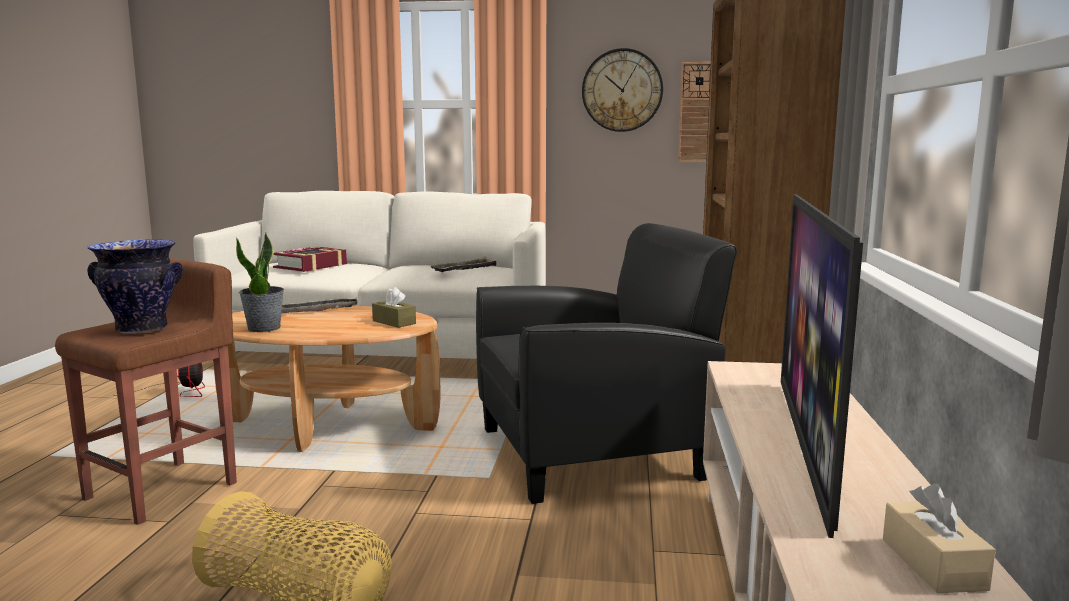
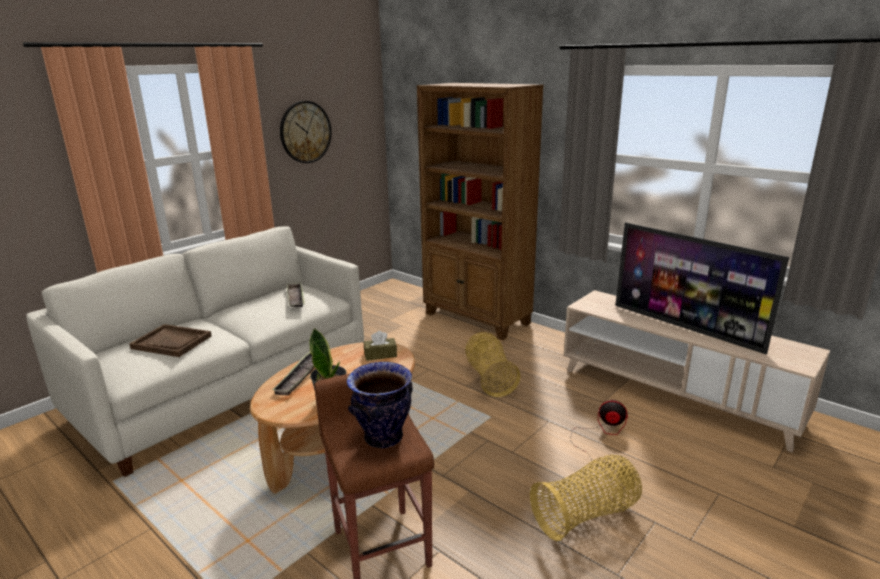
camera: 55 degrees left, 10 degrees up
(180, 391) = (156, 507): fan -> fan (600, 433)
(311, 266) = (172, 342): book -> brown tray
(592, 452) = (490, 378): black armchair -> basket
(698, 112) = (349, 142): wall clock -> none
(933, 564) = (788, 348): beige tissue box -> none

